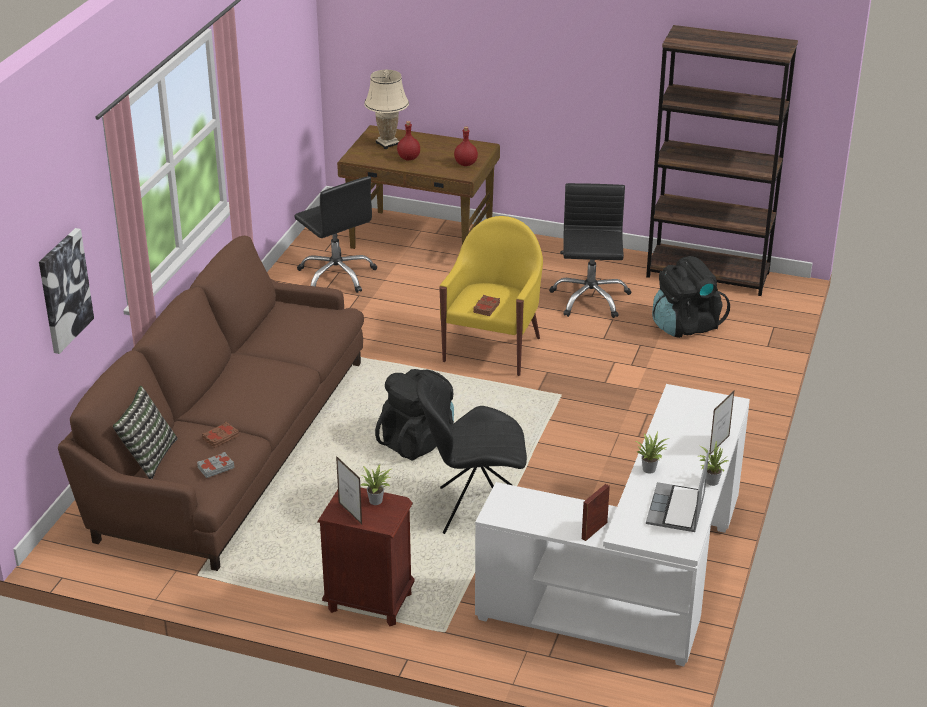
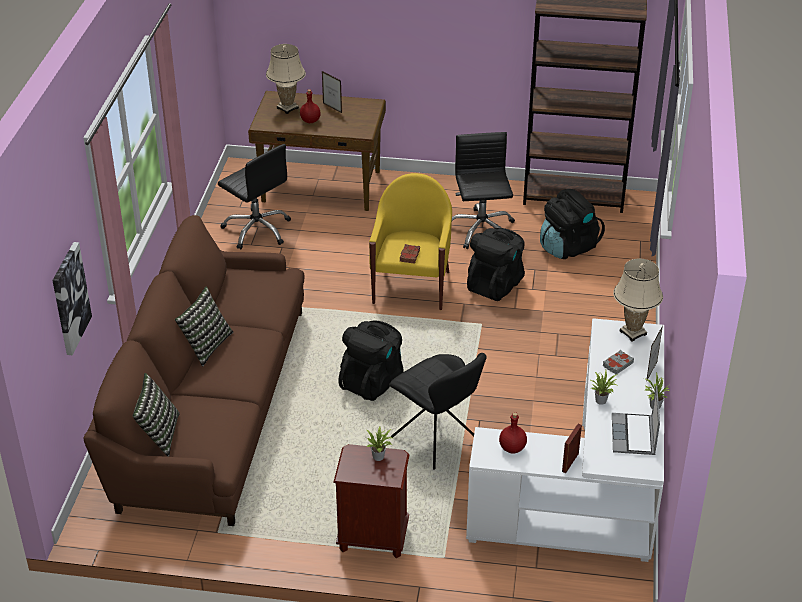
camera: 10 degrees left, 5 degrees up
(215, 467) = (222, 437): grey book -> grey book (617, 364)
(221, 438) = (218, 408): brown book -> none
(228, 374) = (206, 345): none -> pillow
(350, 513) = (360, 471): picture frame -> picture frame (332, 108)
(466, 164) = (362, 122): red bottle -> red bottle (512, 448)
(474, 509) = (437, 440): black chair -> black chair turned 120 degrees counterclockwise
(589, 356) = (495, 284): none -> black backpack
(710, 403) = (633, 332): none -> beige table lamp

